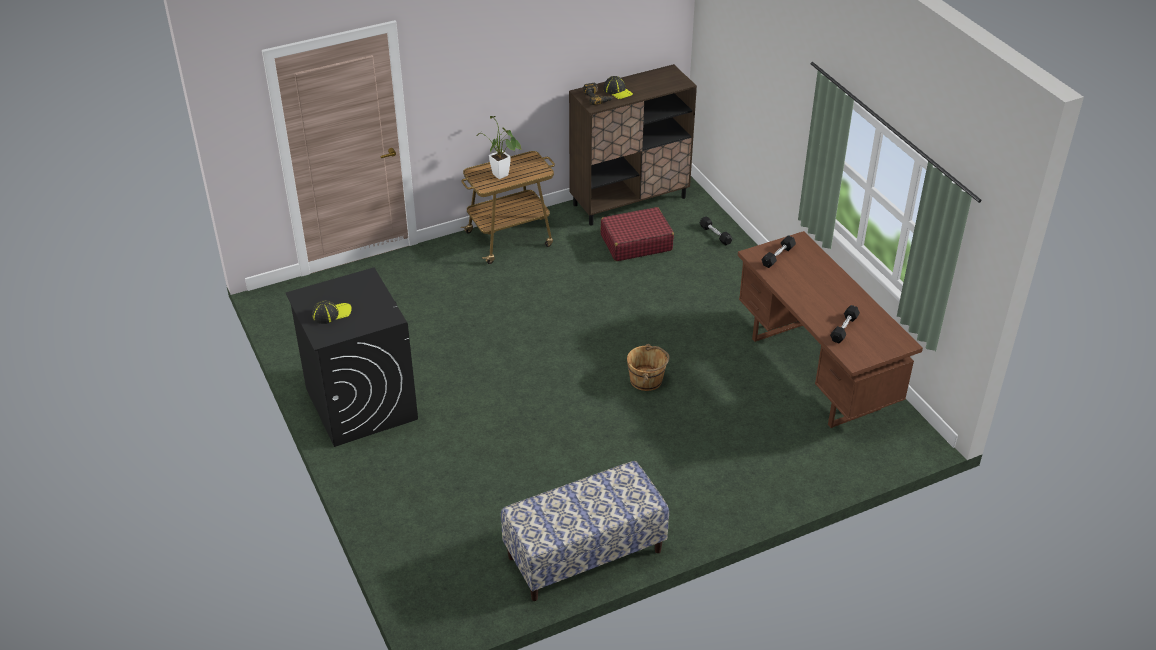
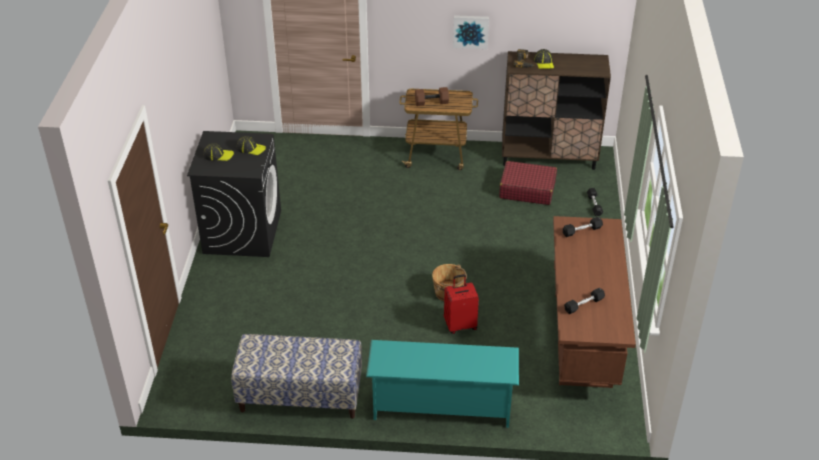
camera: 30 degrees right, 0 degrees up
(364, 292) = (251, 148): none -> cap
(502, 177) = (431, 103): potted plant -> brown dumbbell
(524, 79) = (470, 31): none -> picture
(686, 408) = (460, 325): none -> red suitcase
(737, 498) = (441, 405): none -> turquoise shoe rack

